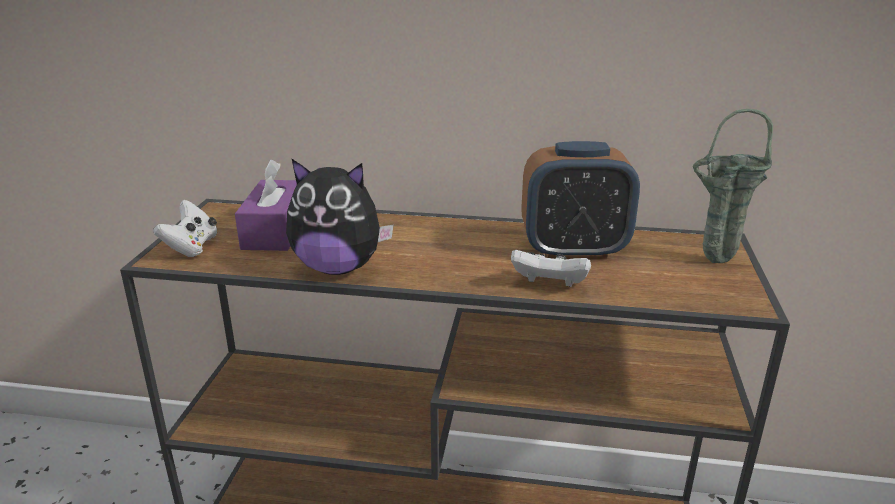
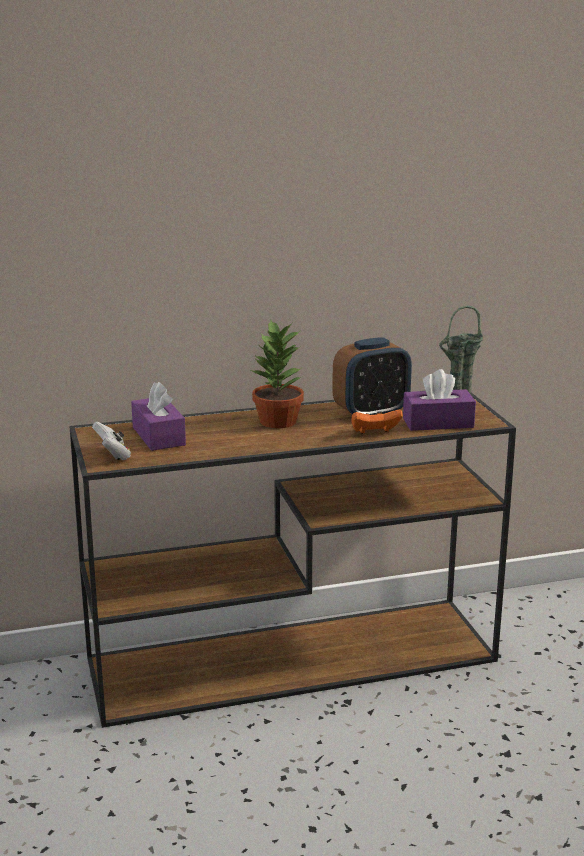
camera: 25 degrees left, 5 degrees down
(338, 267) = (234, 448): plush toy -> none
(437, 239) = (278, 422): none -> potted plant
(549, 285) = (374, 433): white game controller -> orange game controller
(660, 287) = (438, 423): none -> purple tissue box

